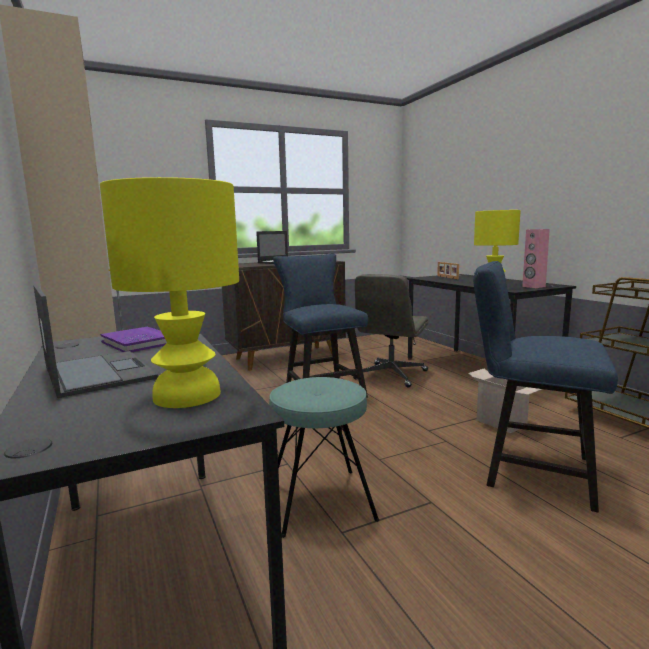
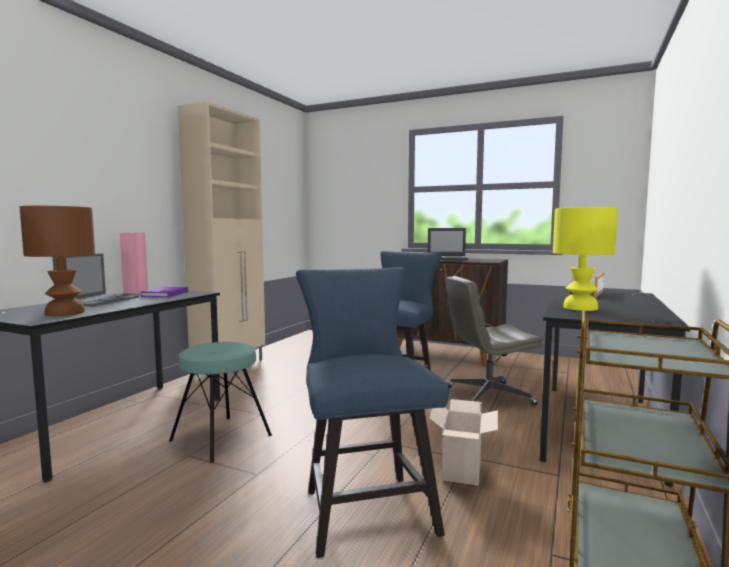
camera: 50 degrees right, 5 degrees down
(189, 395) = (65, 313): yellow table lamp -> brown table lamp
(533, 286) = (615, 317): pink speaker -> pink speaker (135, 292)

